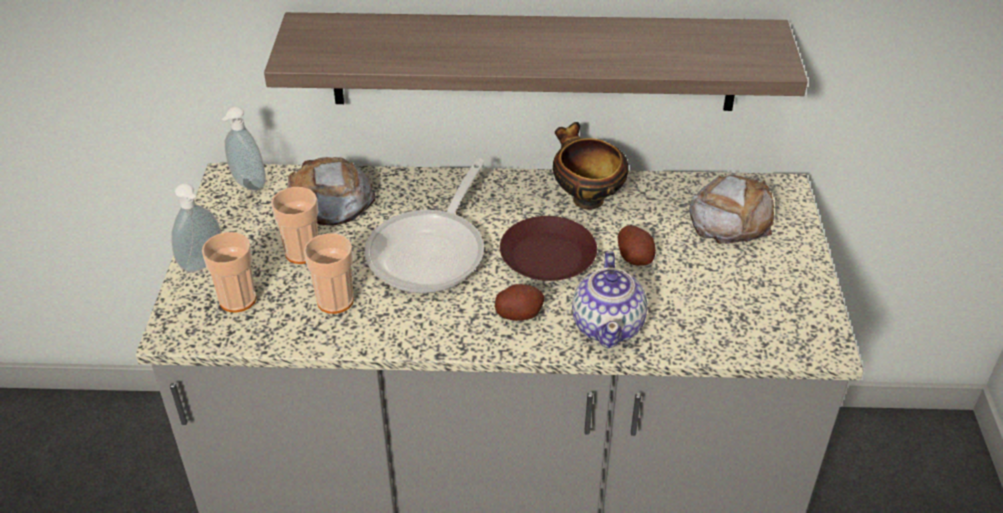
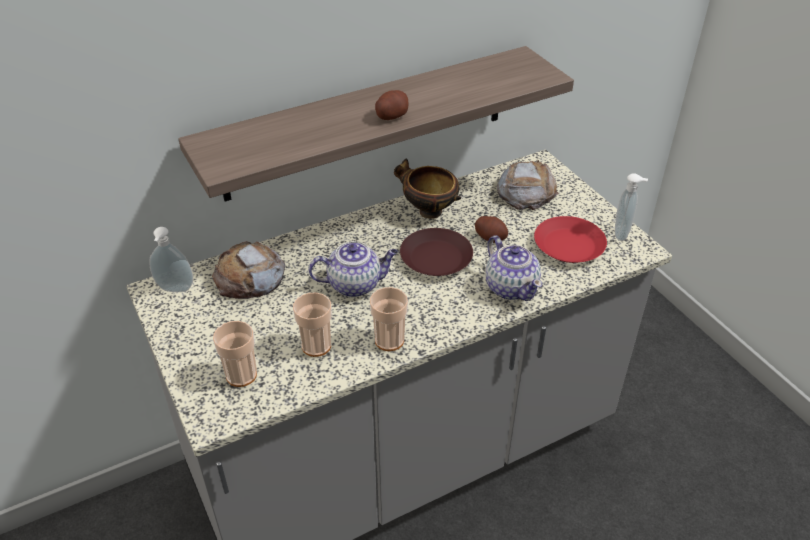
camera: 30 degrees left, 0 degrees up
(204, 265) = (191, 361): soap dispenser -> soap dispenser (623, 234)
(302, 252) = (261, 321): cup -> cup (389, 340)
(432, 251) = (355, 284): frying pan -> teapot
(519, 313) = (449, 302): potato -> potato (391, 116)
(728, 304) = (569, 245): none -> red plate

